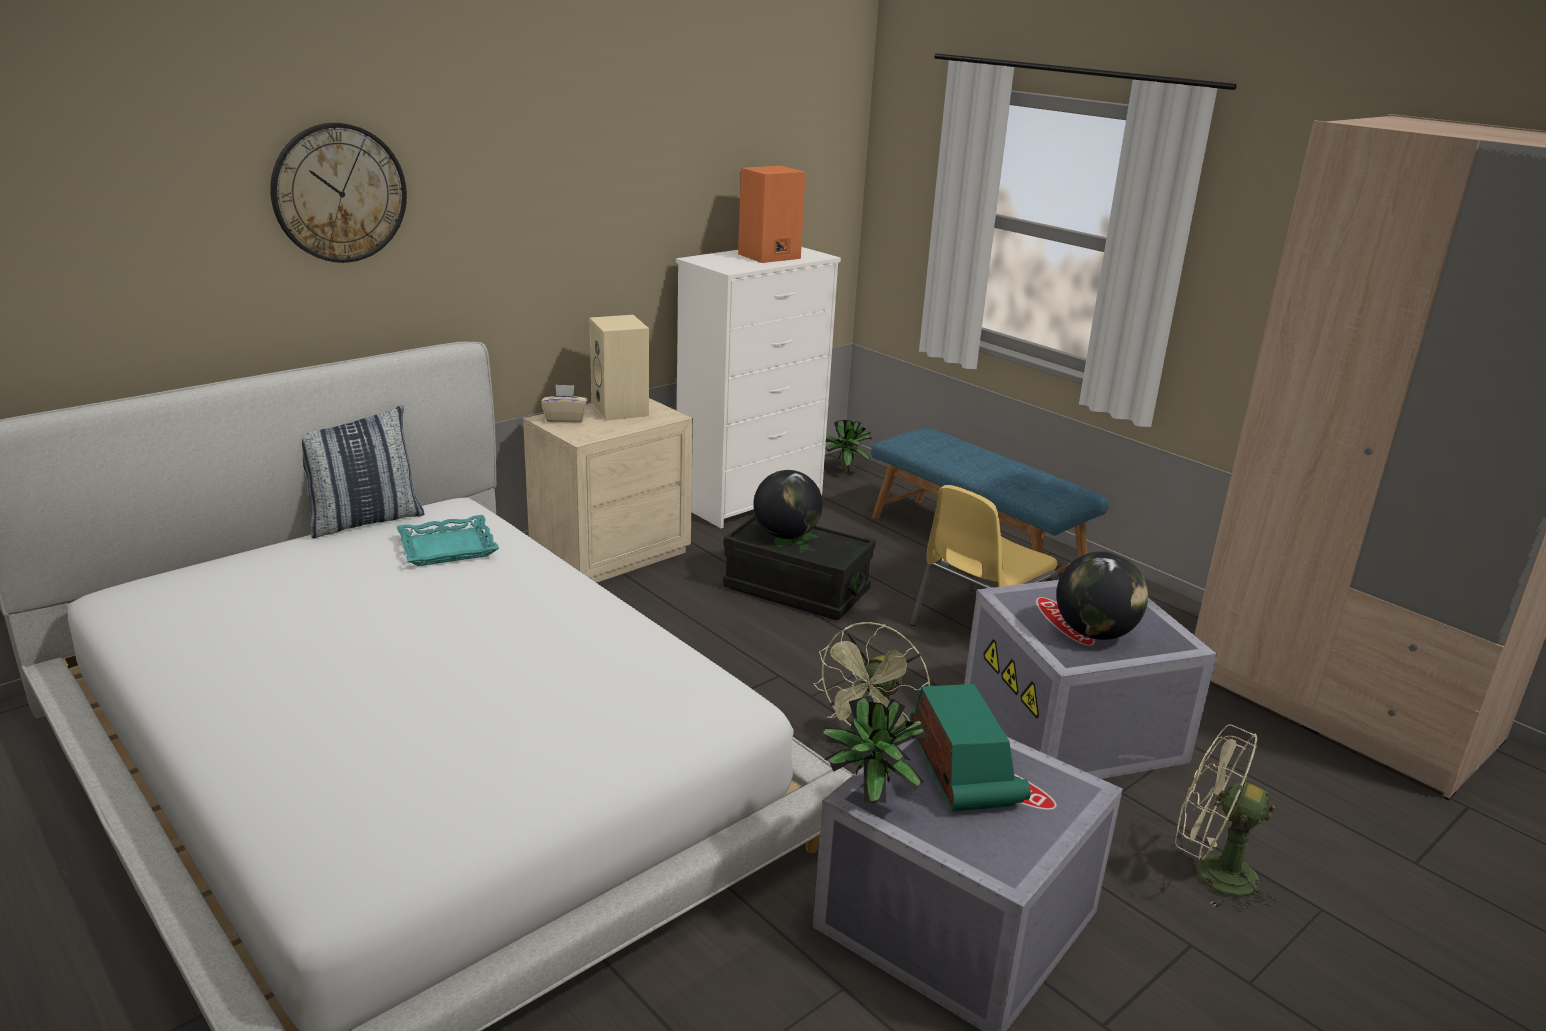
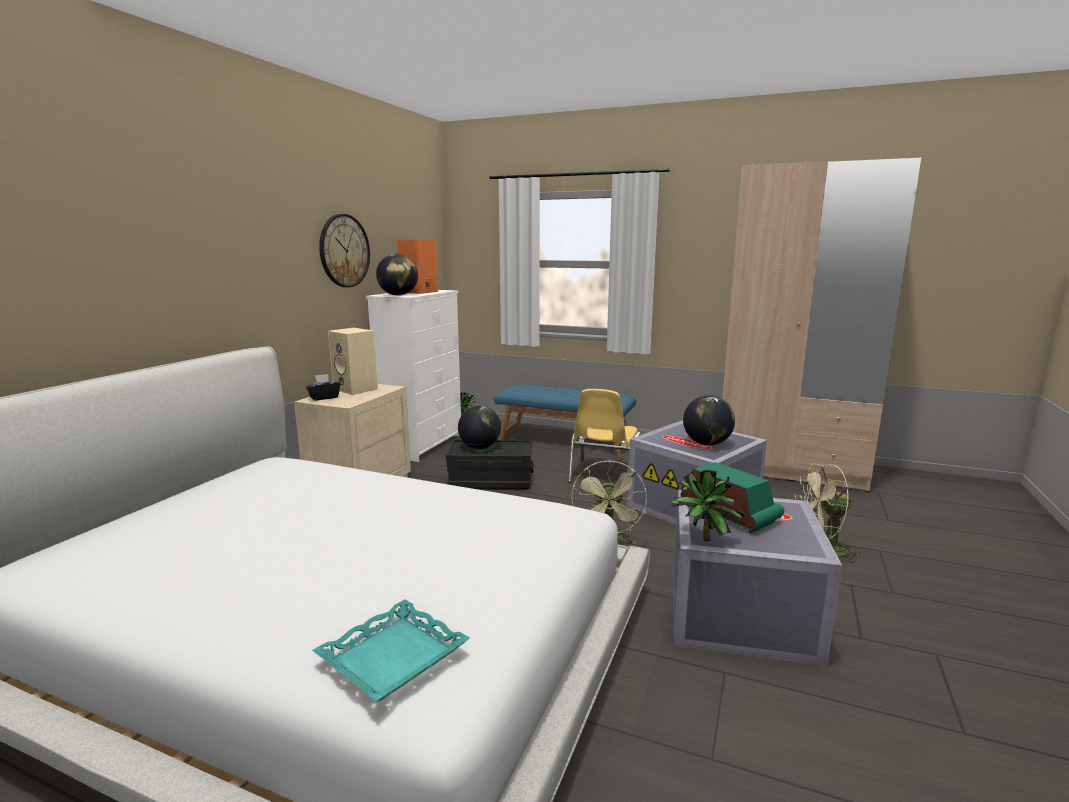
camera: 25 degrees left, 10 degrees down
(339, 193) = (158, 237): wall clock -> wall clock (344, 251)
(364, 520) = (210, 480): pillow -> none
(447, 548) = (296, 480): turquoise tray -> turquoise tray (393, 657)
(565, 418) = (324, 397): beige tissue box -> black tissue box
(722, 264) = (398, 295): none -> globe

